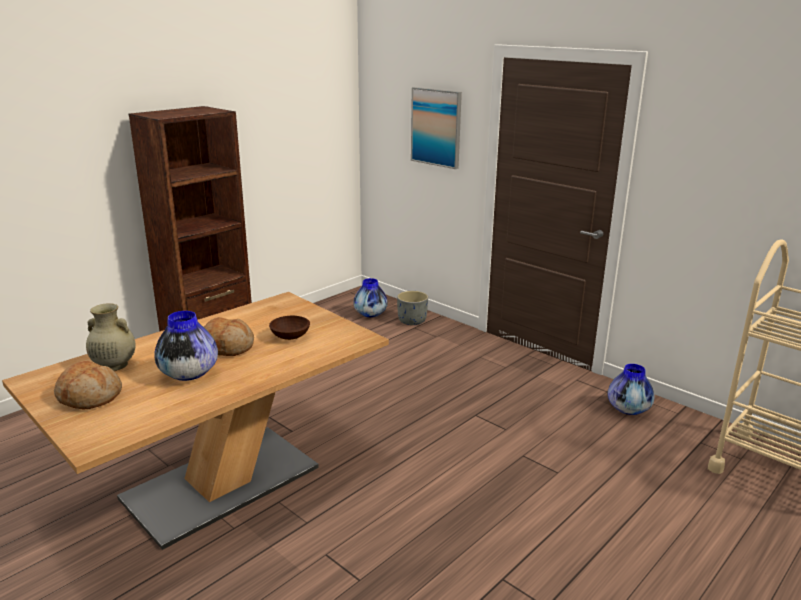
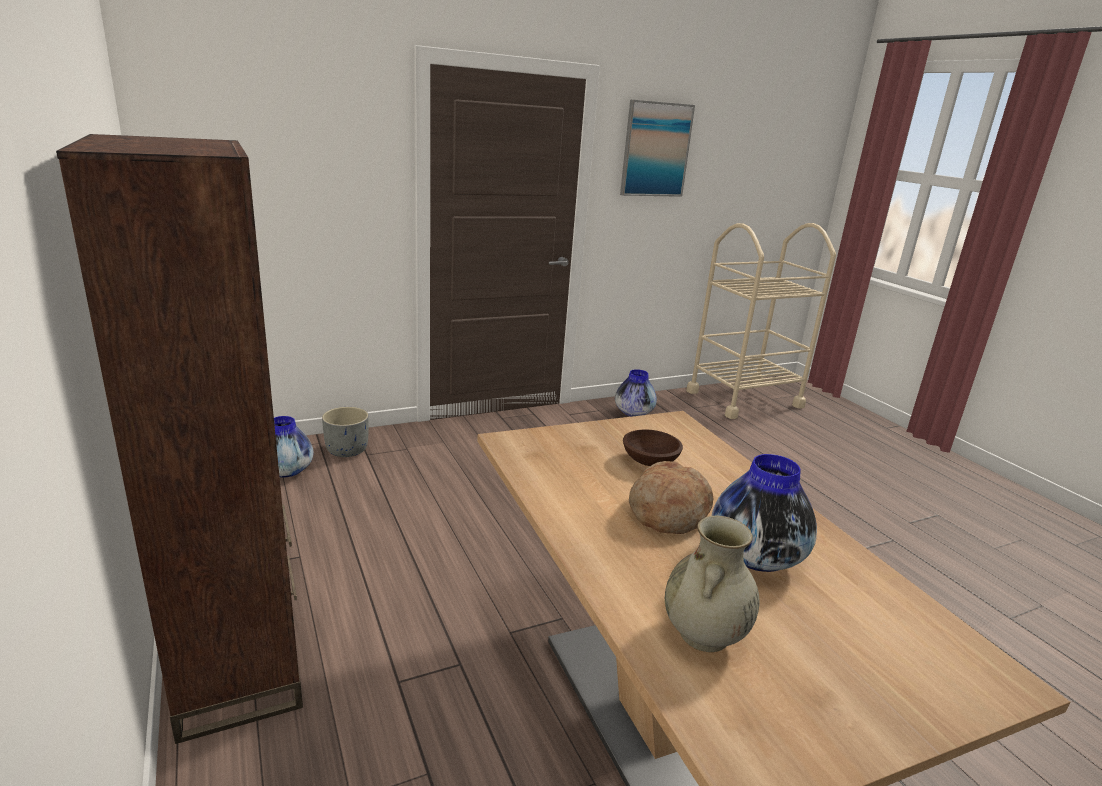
camera: 70 degrees left, 0 degrees up
(89, 396) = (831, 674): bread -> none
(436, 127) = (321, 166): picture -> picture (655, 149)

